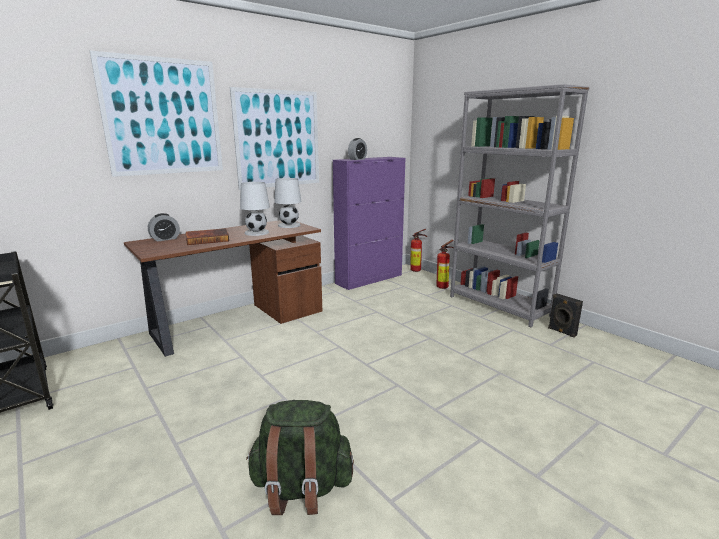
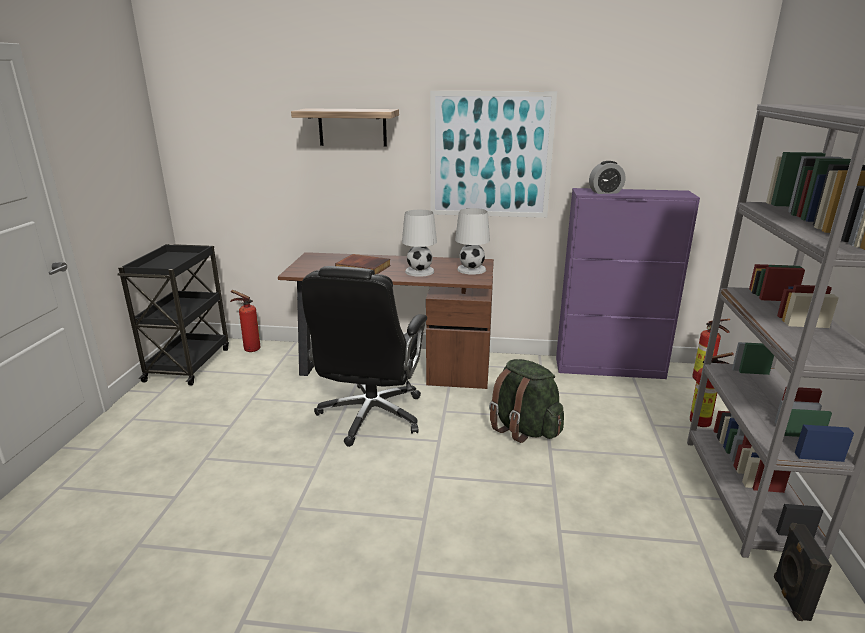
camera: 45 degrees right, 5 degrees up
(74, 359) = (249, 349): none -> fire extinguisher
(163, 117) = (352, 127): picture -> shelf
(165, 239) = (336, 257): alarm clock -> none
(272, 354) = (371, 416): none -> black office chair
(301, 488) = (212, 555): green backpack -> green backpack (523, 429)

